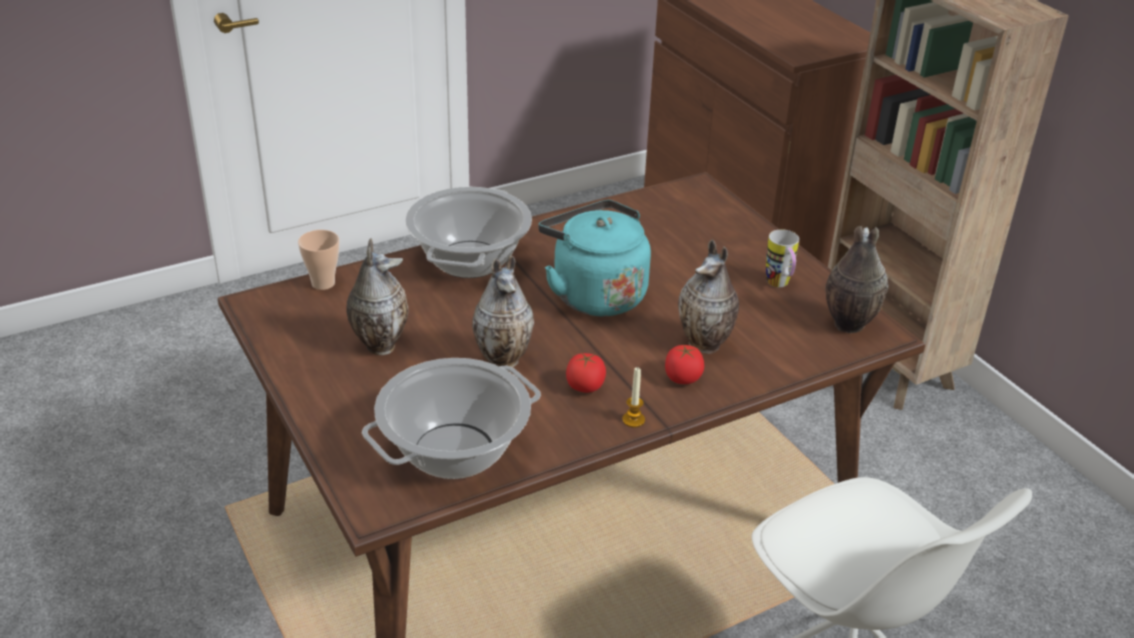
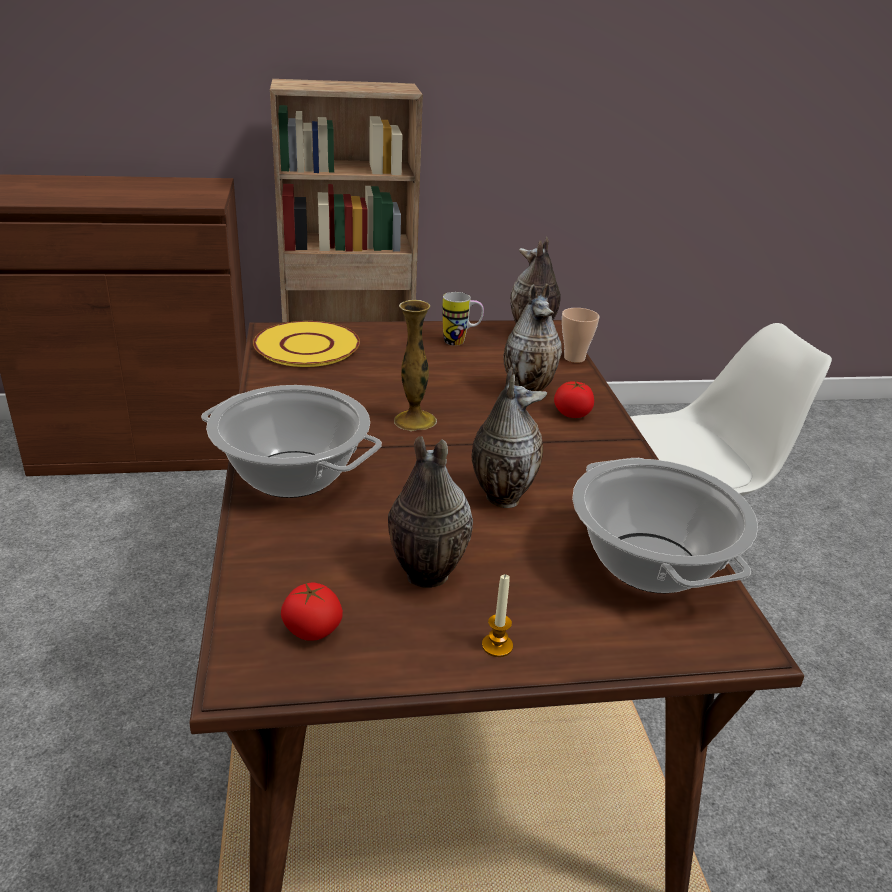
camera: 70 degrees left, 5 degrees down
(323, 283) = (249, 597): cup -> cup (574, 358)
(585, 386) = (566, 462): tomato -> tomato (312, 630)
(594, 294) = (415, 421): turquoise kettle -> vase
(633, 420) = (626, 451): candle -> candle (497, 646)
(683, 210) = (307, 346): none -> yellow plate

